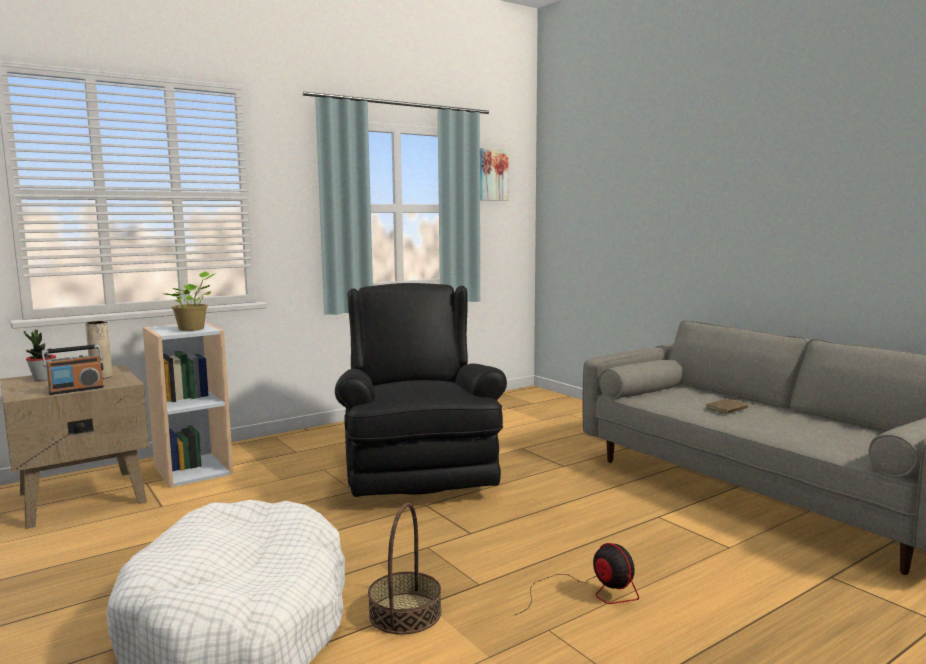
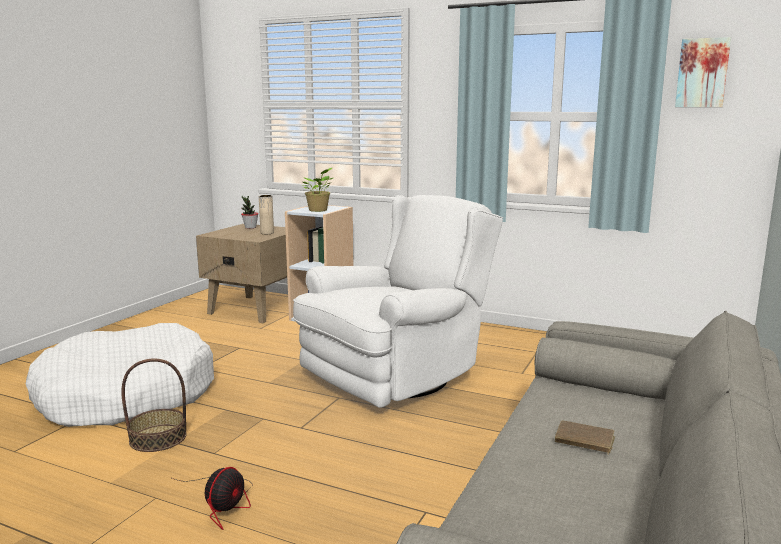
camera: 60 degrees right, 5 degrees up
(76, 390) = (232, 237): radio -> none
(417, 475) = (396, 378): black armchair -> white armchair

